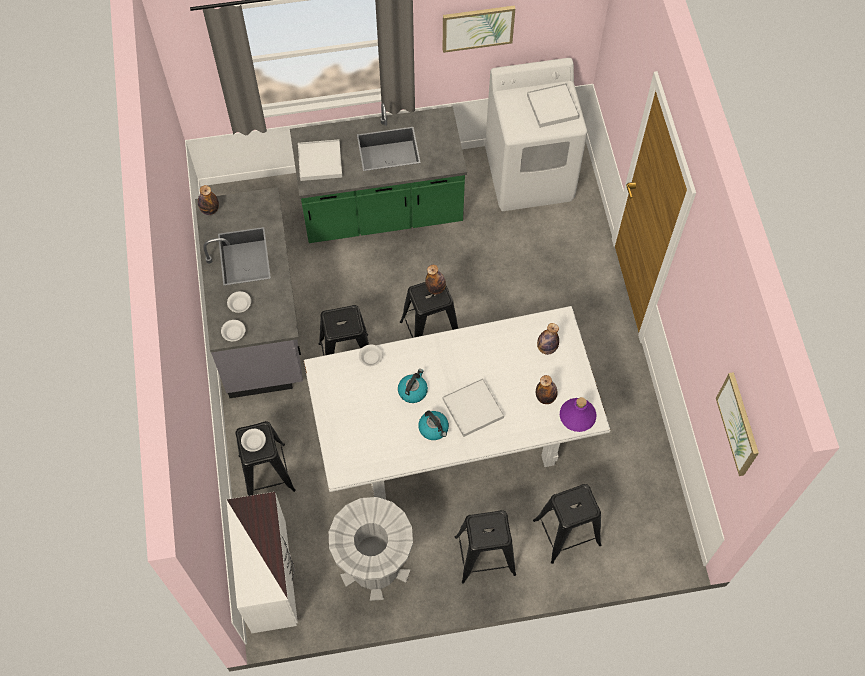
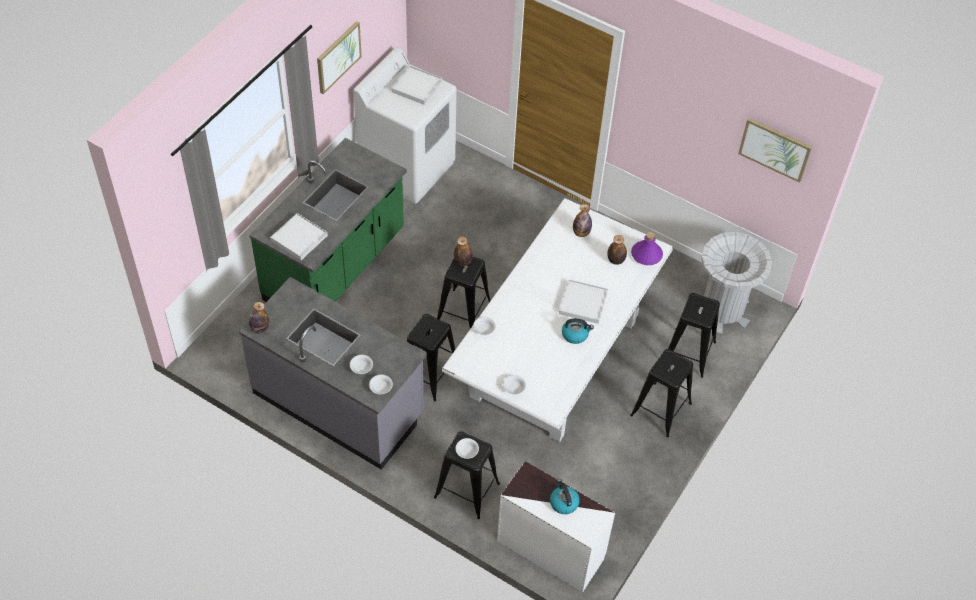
camera: 50 degrees left, 10 degrees down
(334, 426) = (514, 387): none -> white bowl
(375, 566) = (606, 478): grey trash can -> grey trash can (722, 309)
(413, 390) = (534, 325): kettle -> kettle (563, 502)

